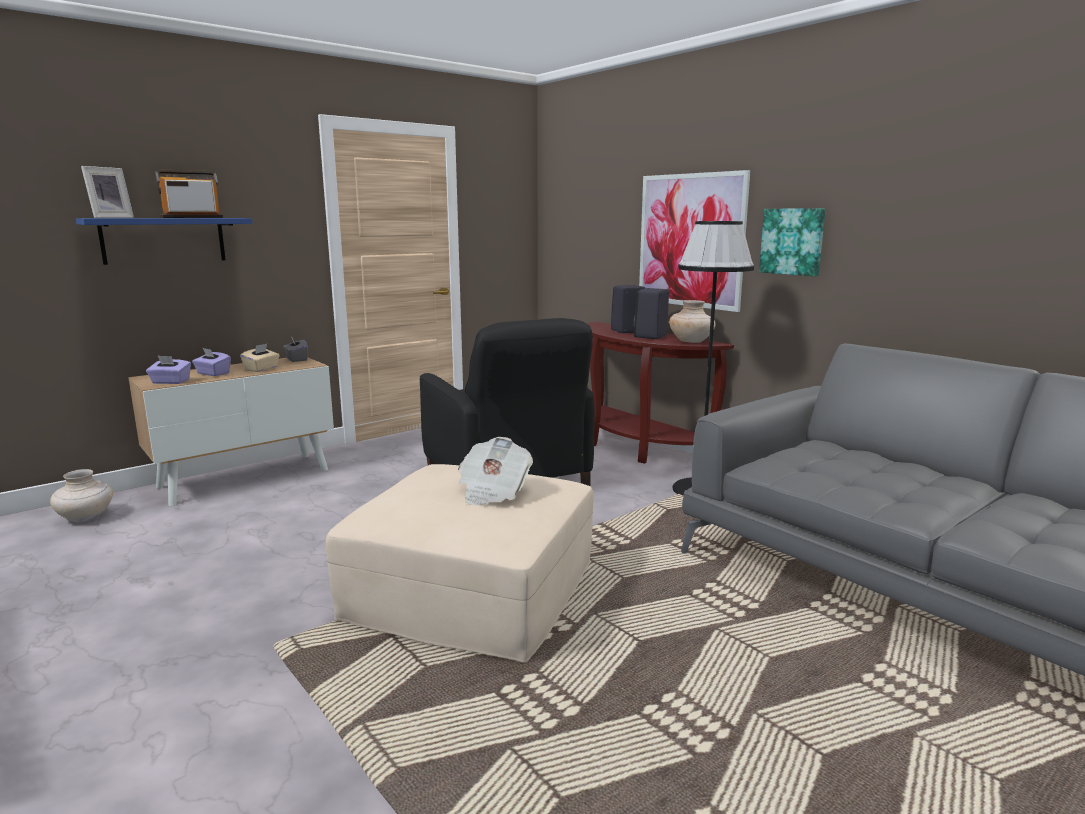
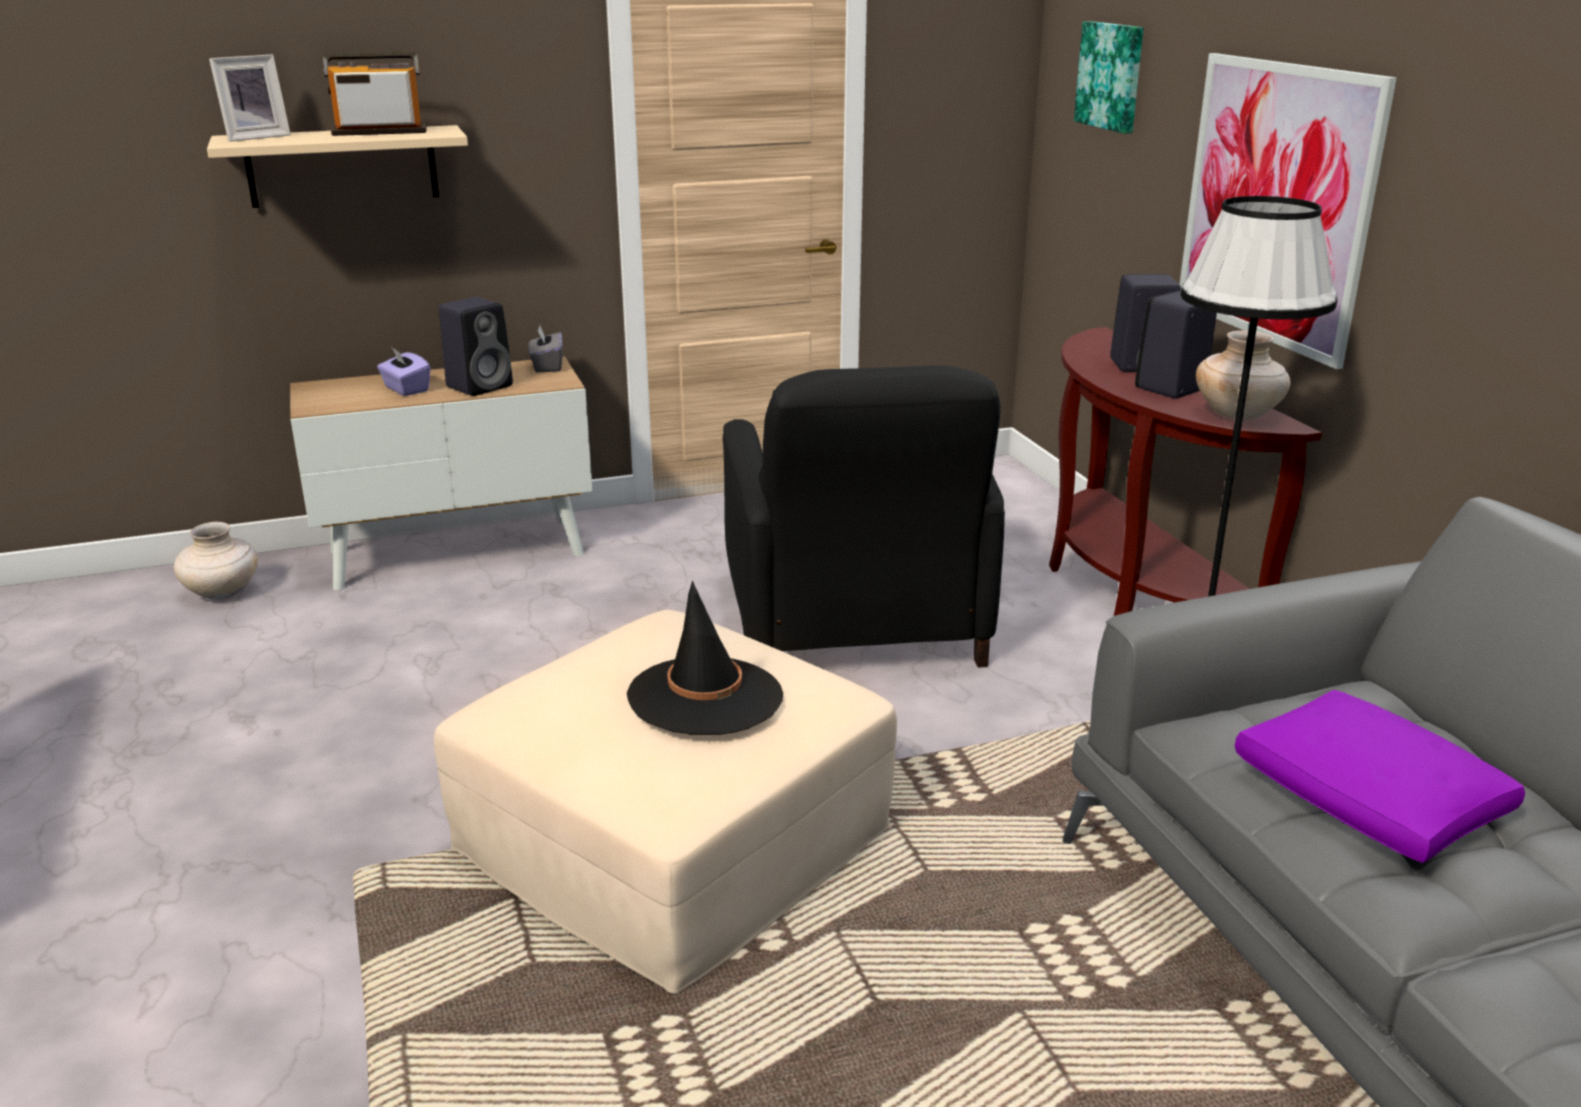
camera: 20 degrees right, 10 degrees up
(164, 240) = (342, 166): blue shelf -> beige shelf
(170, 382) = (337, 402): purple tissue box -> none
(262, 369) = (481, 386): beige tissue box -> black speaker
(493, 491) = (705, 696): newspaper -> black hat
(792, 241) = (1453, 247): picture -> picture (1111, 76)
(859, 478) = (1370, 801): none -> purple pillow

